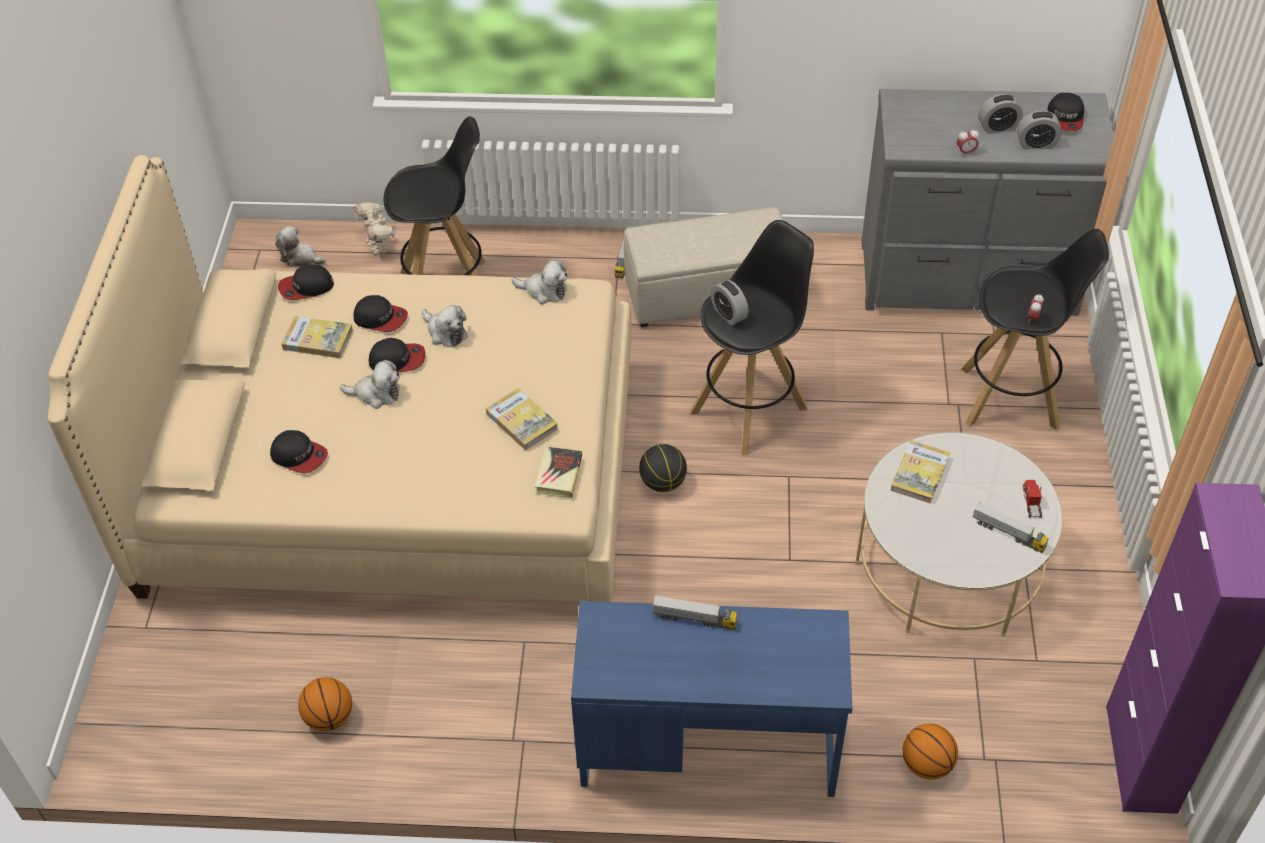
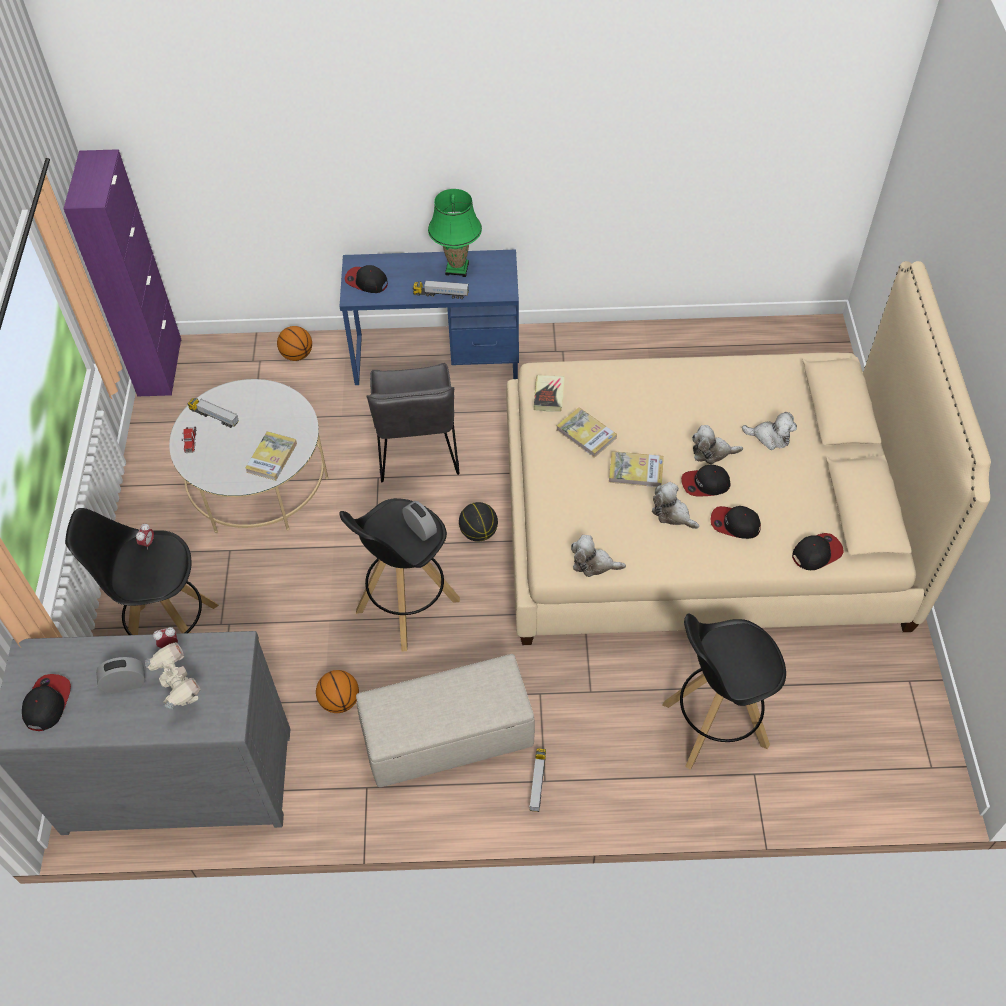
camera: 175 degrees right, 5 degrees up
(299, 456) = (752, 399): cap -> cap (366, 281)
(300, 258) = (882, 758): plush toy -> plush toy (770, 437)
(318, 339) = (782, 500): book -> book (636, 471)
(329, 717) = (685, 355): basketball -> basketball (339, 701)
(379, 245) = (806, 782): toy robot -> toy robot (182, 694)
(667, 665) = (457, 268): none -> green table lamp
(737, 591) = (417, 452): none -> grey chair
(1036, 144) = (91, 661): alarm clock -> none

